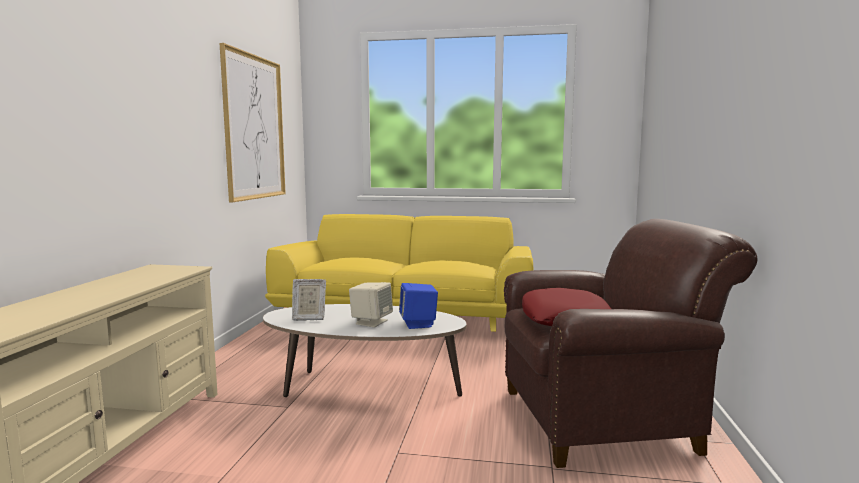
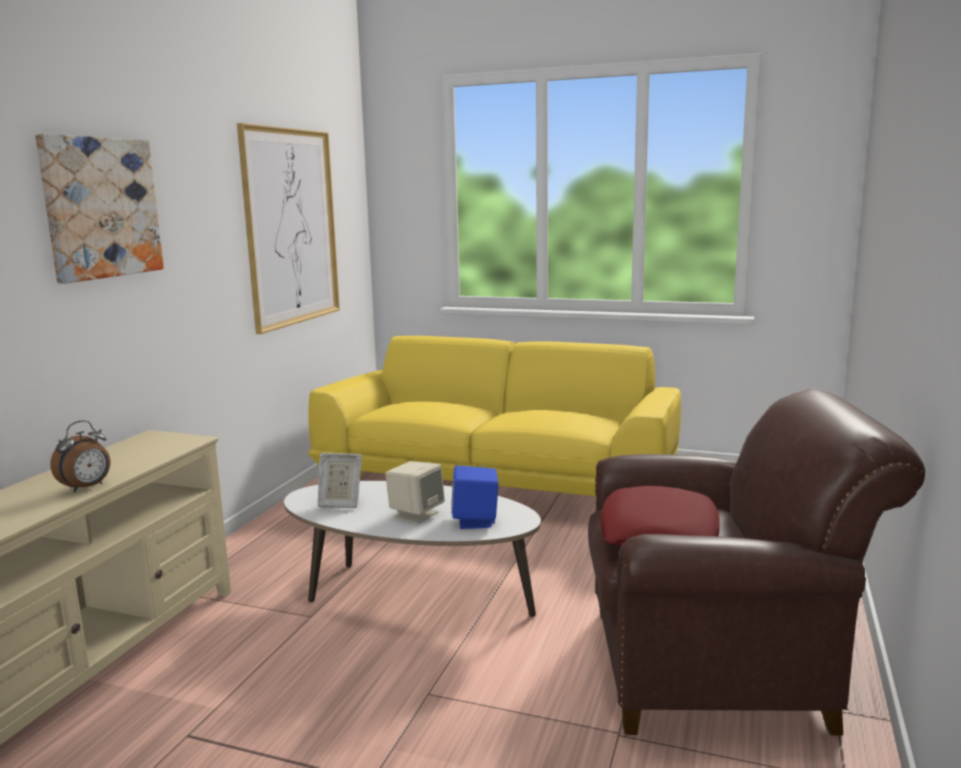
camera: 10 degrees right, 5 degrees up
(110, 295) = (87, 488): none -> alarm clock
(120, 82) = (101, 208): none -> picture

